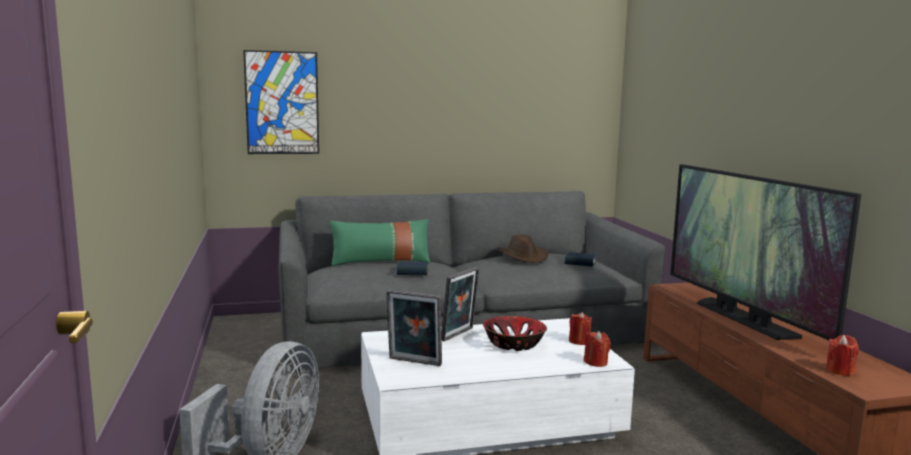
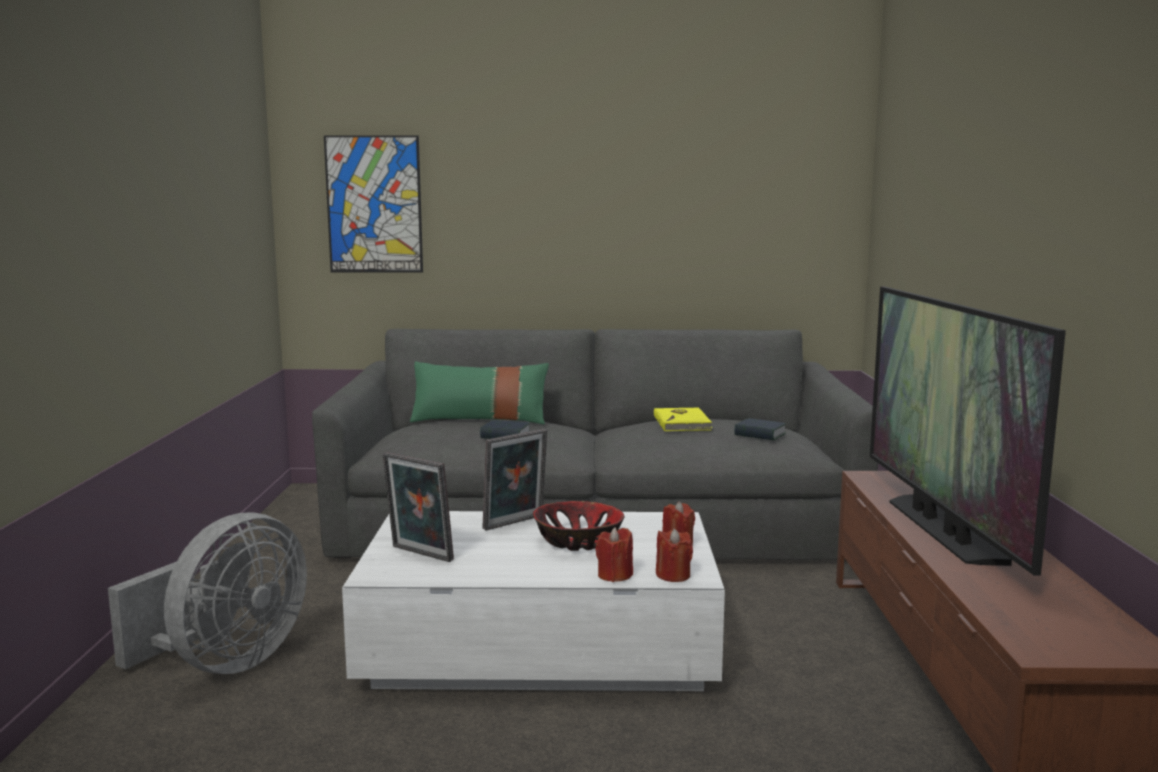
camera: 15 degrees right, 0 degrees up
(523, 257) = (683, 423): brown hat -> yellow book
(840, 371) = (1025, 619): red candle -> red candle (614, 575)

